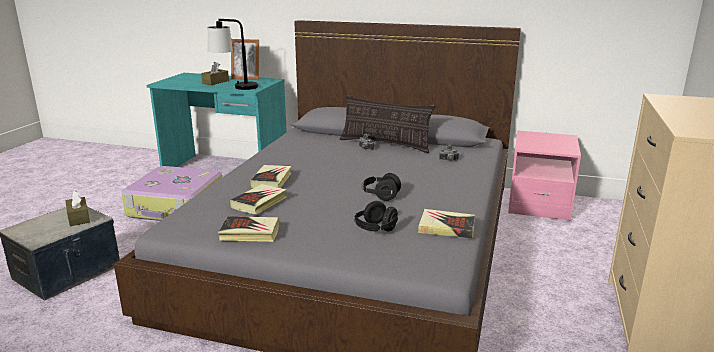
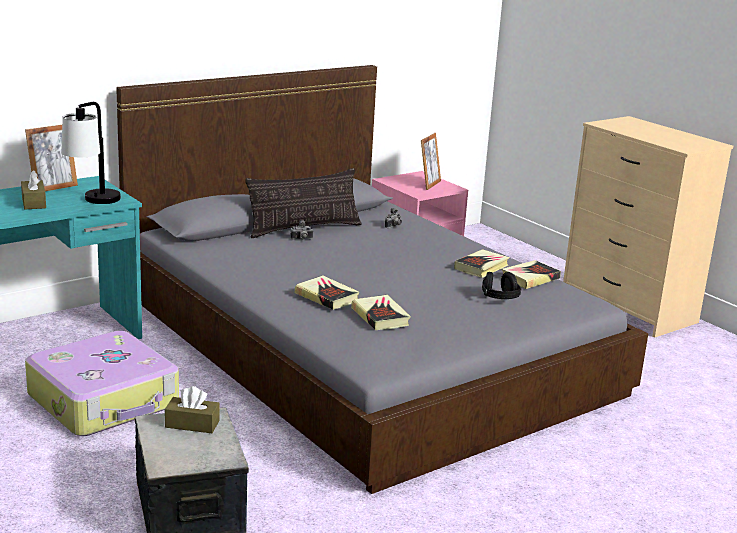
camera: 55 degrees left, 0 degrees up
(250, 233) = (441, 340): book -> book (481, 267)
(380, 195) = (433, 274): black headphones -> none
(553, 144) = (429, 184): none -> picture frame

